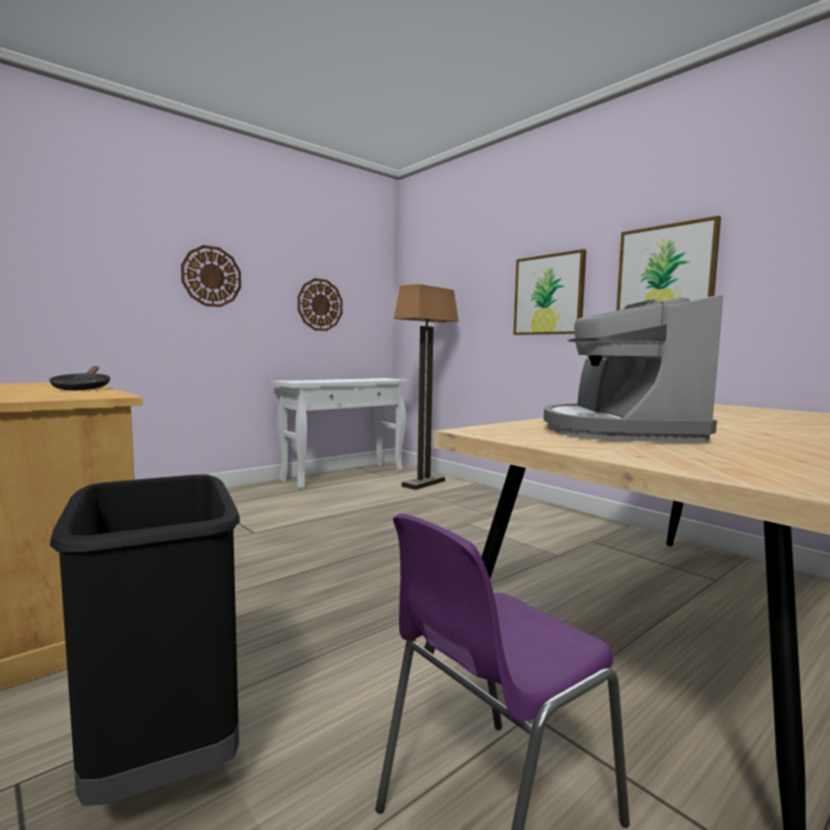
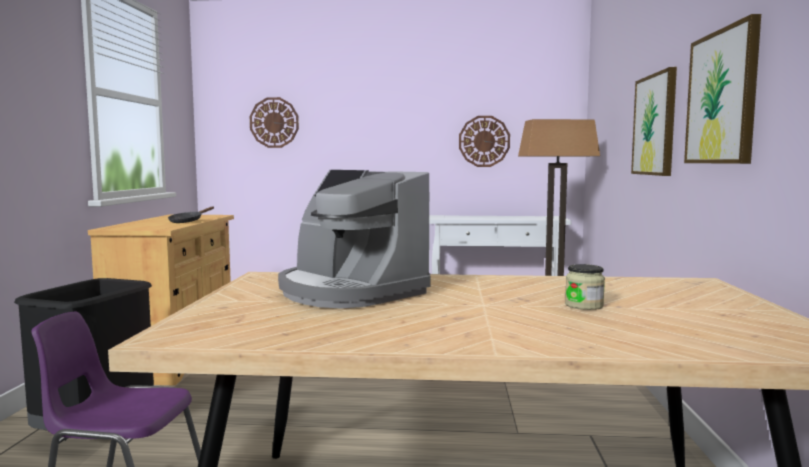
camera: 45 degrees right, 0 degrees up
(211, 276) = (378, 125): wall clock -> wall clock (274, 122)
(618, 431) = (349, 291): coffee machine -> coffee machine turned 90 degrees counterclockwise
(749, 419) = (584, 305): none -> jar

